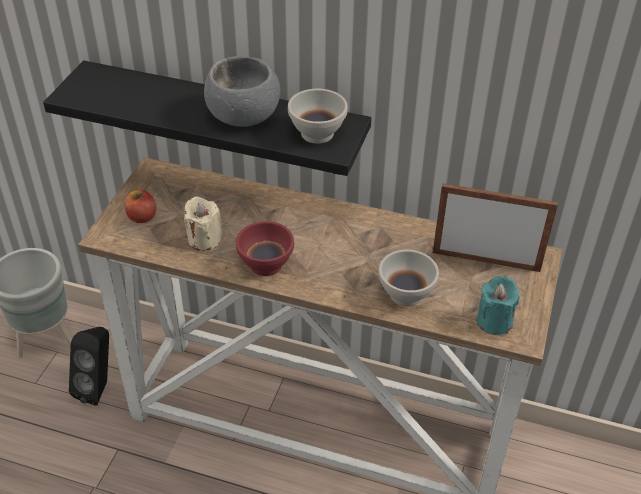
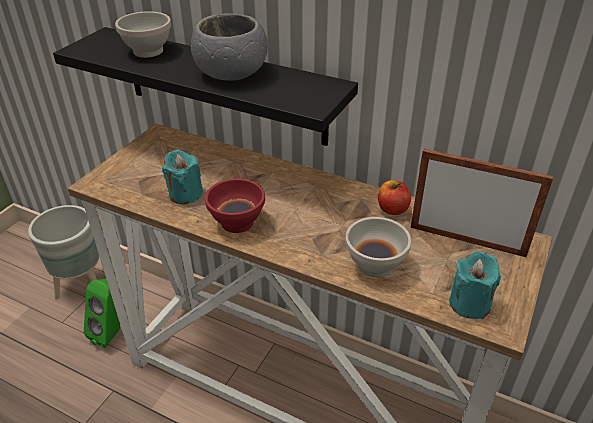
camera: 10 degrees right, 5 degrees down
(99, 387) = (113, 332): black speaker -> green speaker
(142, 217) = (134, 170): apple -> apple (392, 209)
(204, 239) = (185, 194): beige candle -> turquoise candle
(317, 134) = (299, 92): white bowl -> white bowl (148, 52)

